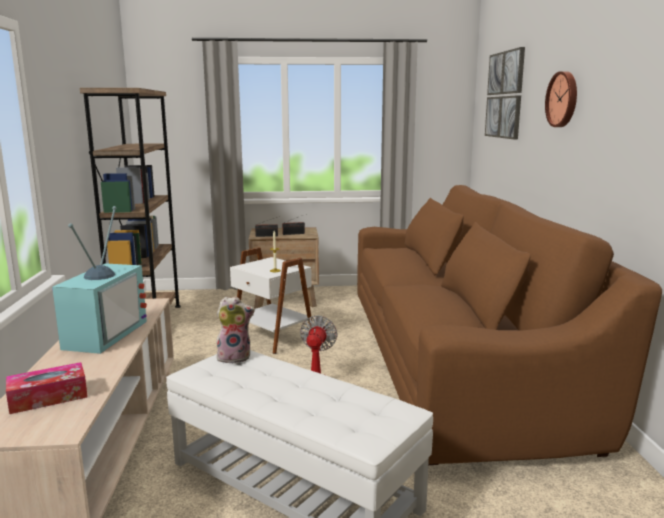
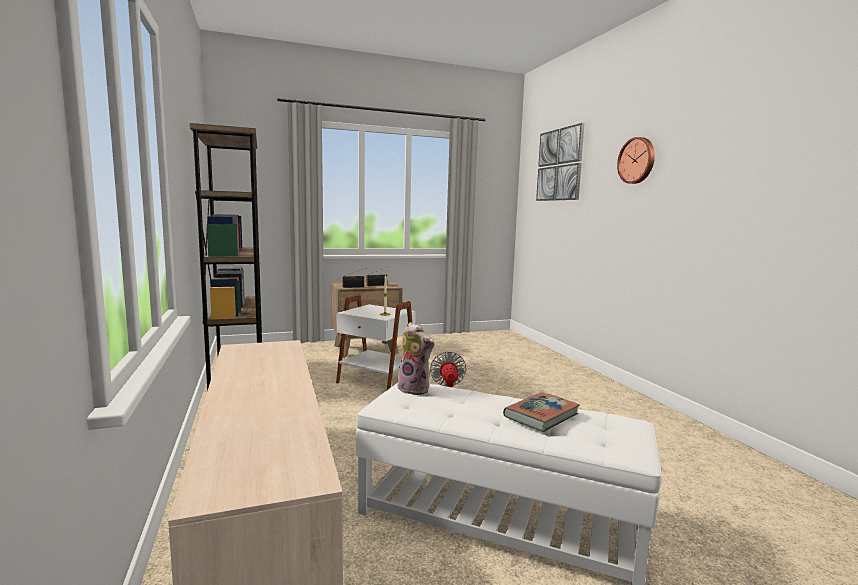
camera: 15 degrees left, 5 degrees down
(48, 397) = (254, 443): tissue box -> none
(102, 334) = (258, 375): television -> none
(235, 357) = (415, 389): plush toy -> plush toy turned 60 degrees clockwise
(322, 395) = (541, 416): none -> book
(455, 356) = (551, 386): brown sofa -> none

